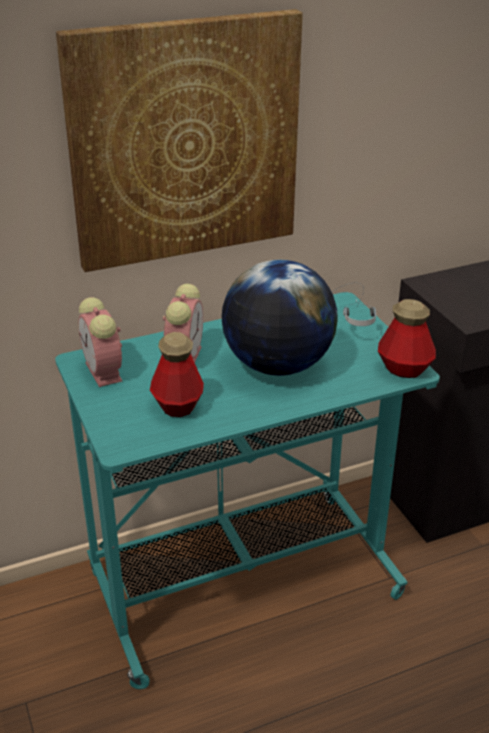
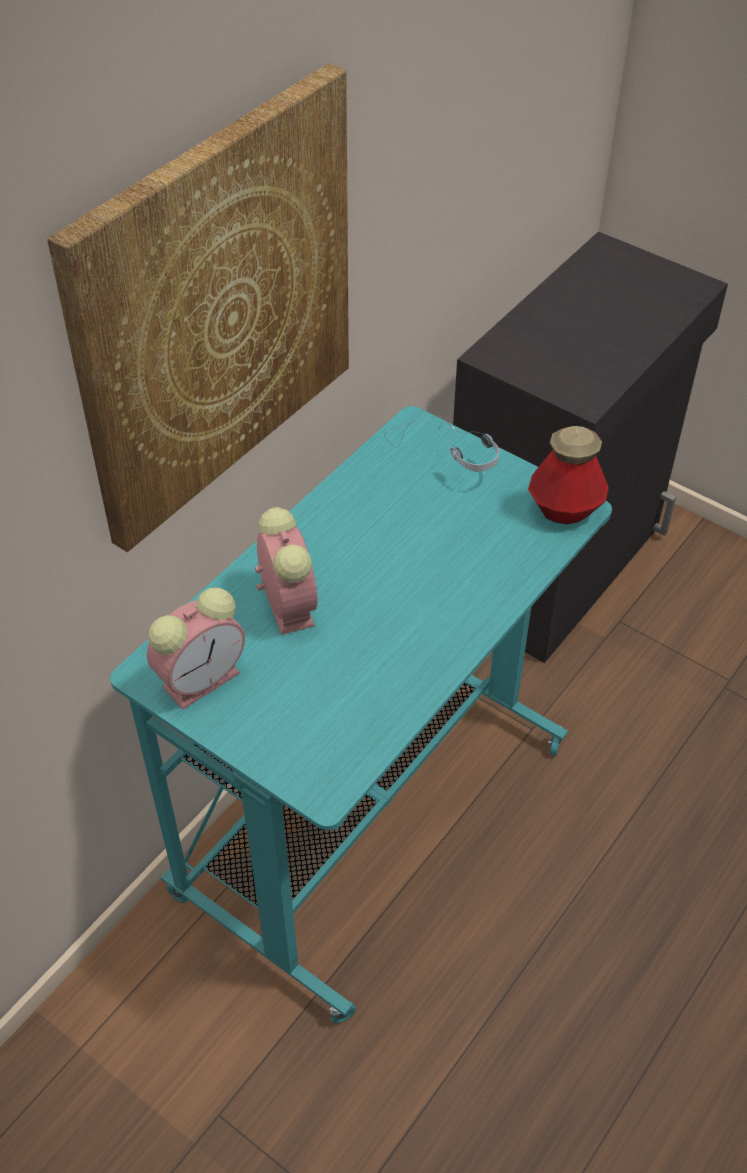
camera: 30 degrees left, 15 degrees up
(105, 373) = (203, 677): alarm clock -> alarm clock turned 75 degrees counterclockwise
(177, 405) = (342, 689): bottle -> none
(277, 365) = (414, 568): globe -> none

